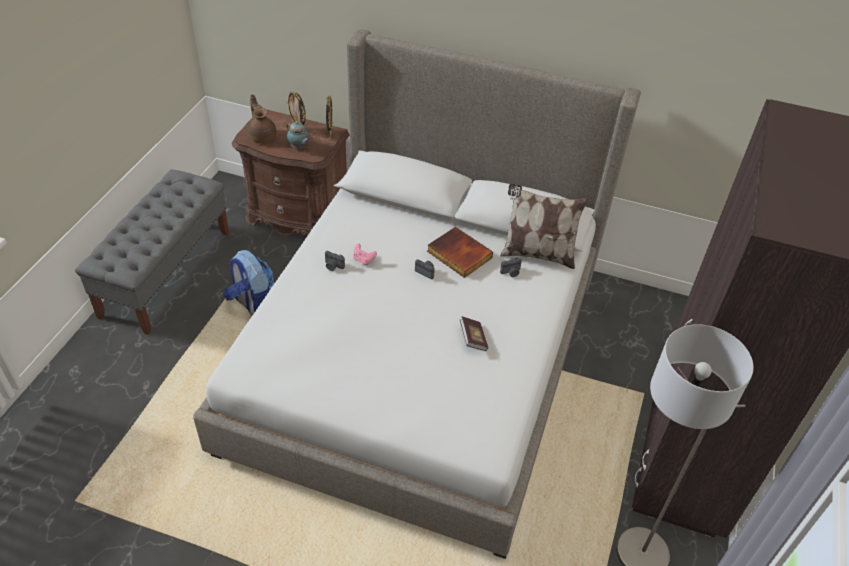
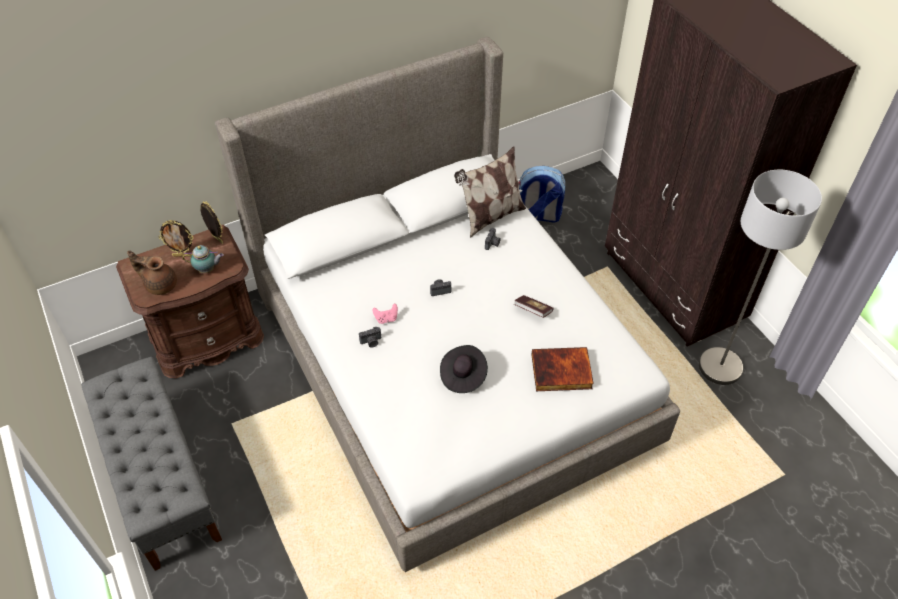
camera: 45 degrees left, 5 degrees up
(253, 307) = (278, 439): backpack -> backpack (538, 216)
(357, 336) = (463, 375): none -> black hat
(458, 255) = (442, 259): book -> book (561, 372)

